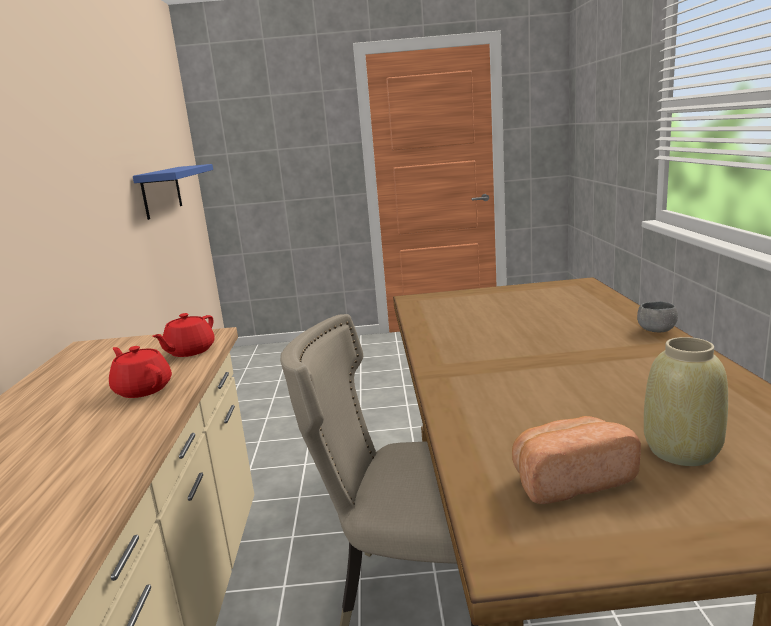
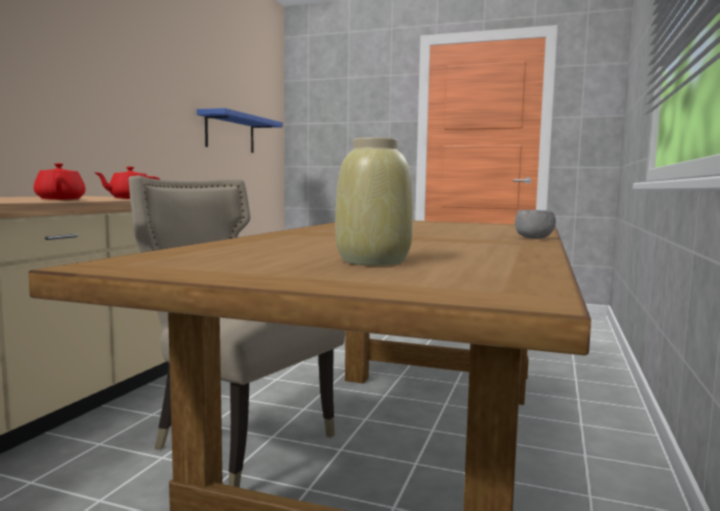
camera: 20 degrees right, 10 degrees down
(569, 480) = (243, 257): bread -> none

